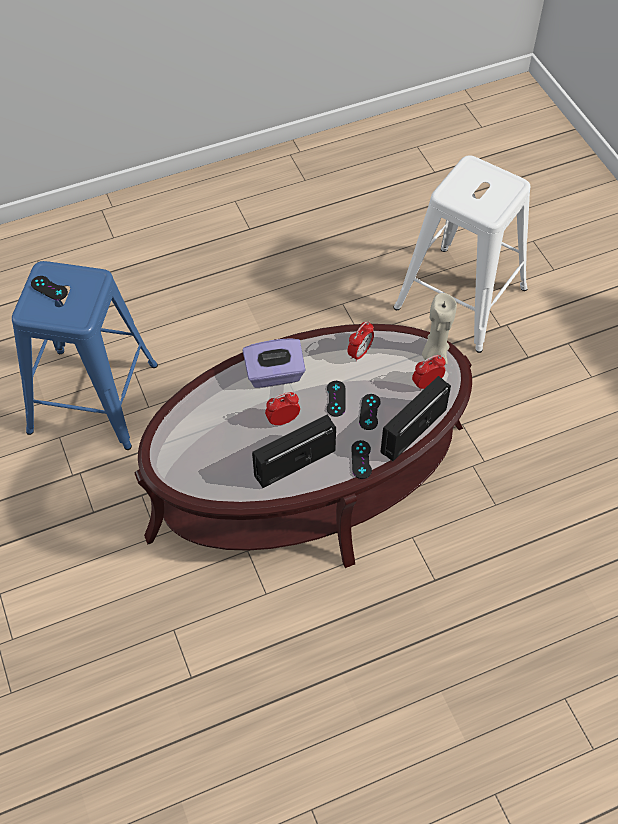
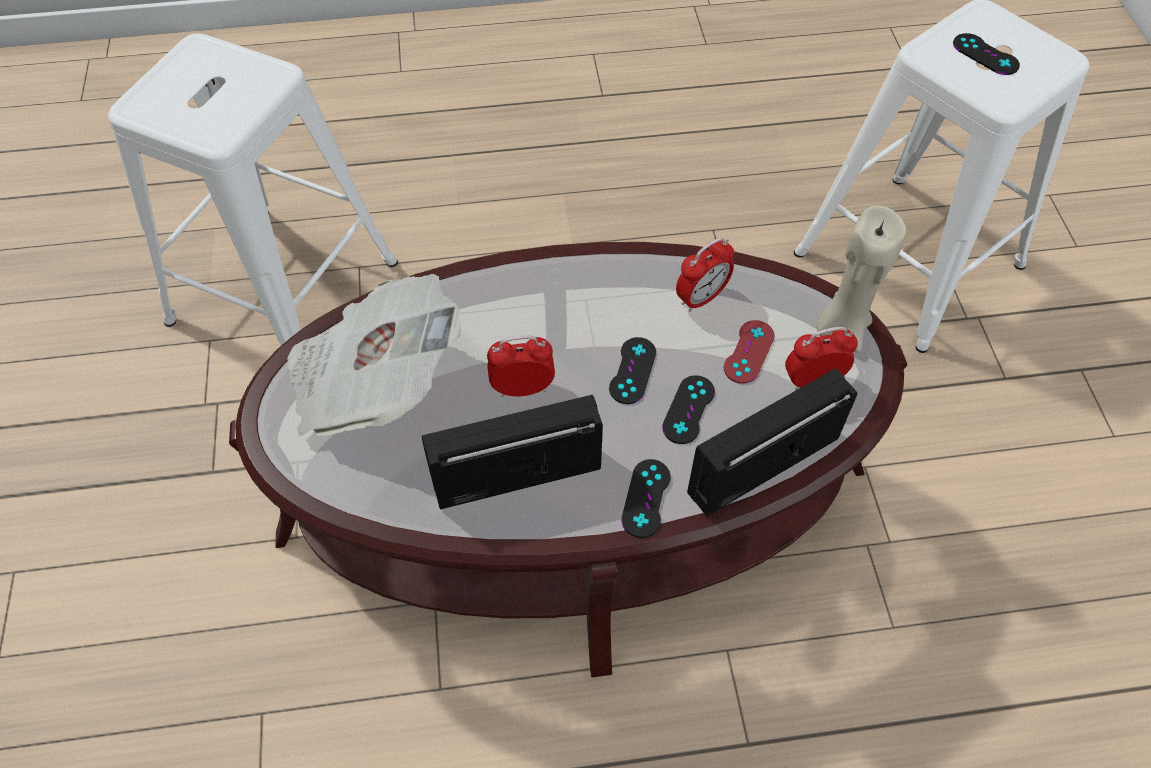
camera: 15 degrees right, 0 degrees up
(49, 288) = (190, 75): black game controller -> black game controller (985, 54)
(92, 396) = (282, 289): blue stool -> white stool
(205, 434) = (374, 382): none -> newspaper
(274, 375) = (535, 304): purple tissue box -> none
(391, 376) = (748, 352): none -> red game controller

